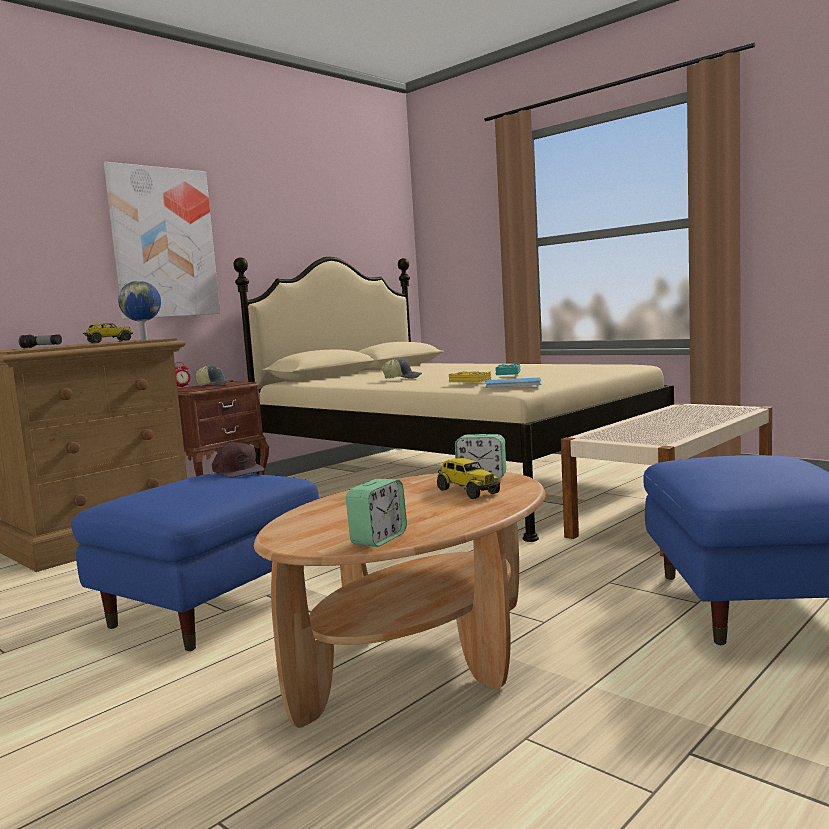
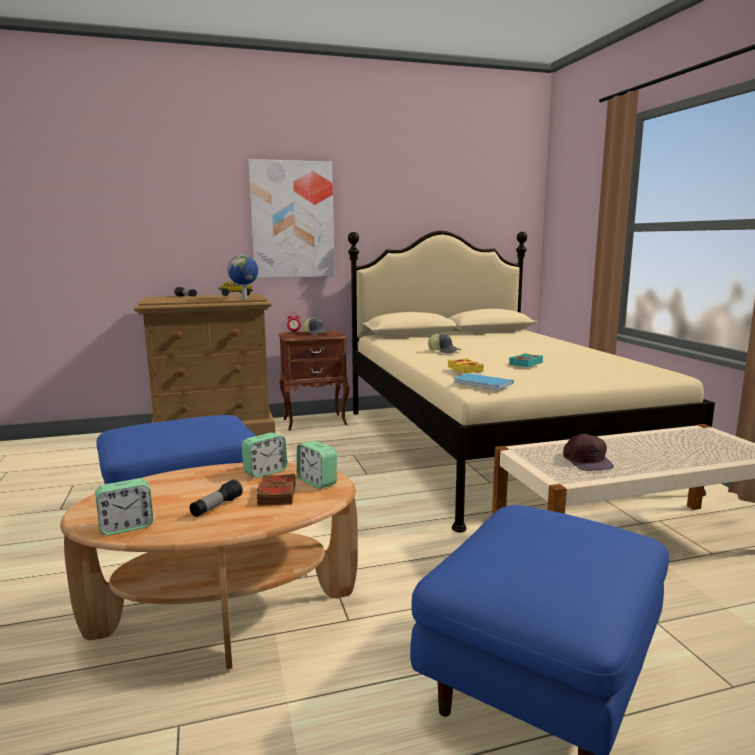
camera: 30 degrees right, 5 degrees up
(237, 471) = (222, 419): brown cap -> brown cap (586, 460)
(411, 484) = (265, 472): none -> alarm clock
(432, 509) = (216, 507): none -> flashlight
(467, 491) = (276, 494): toy truck -> brown book

